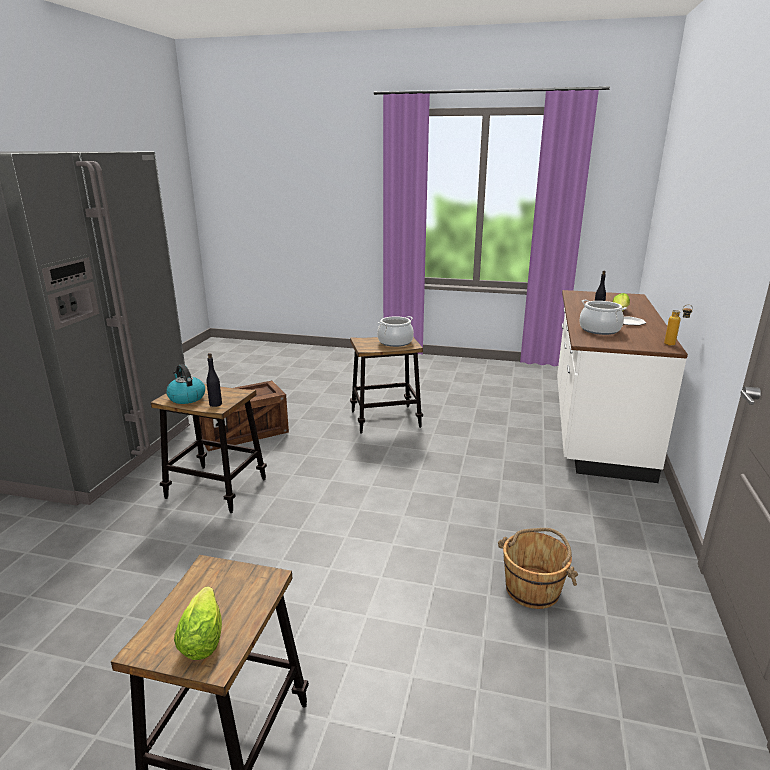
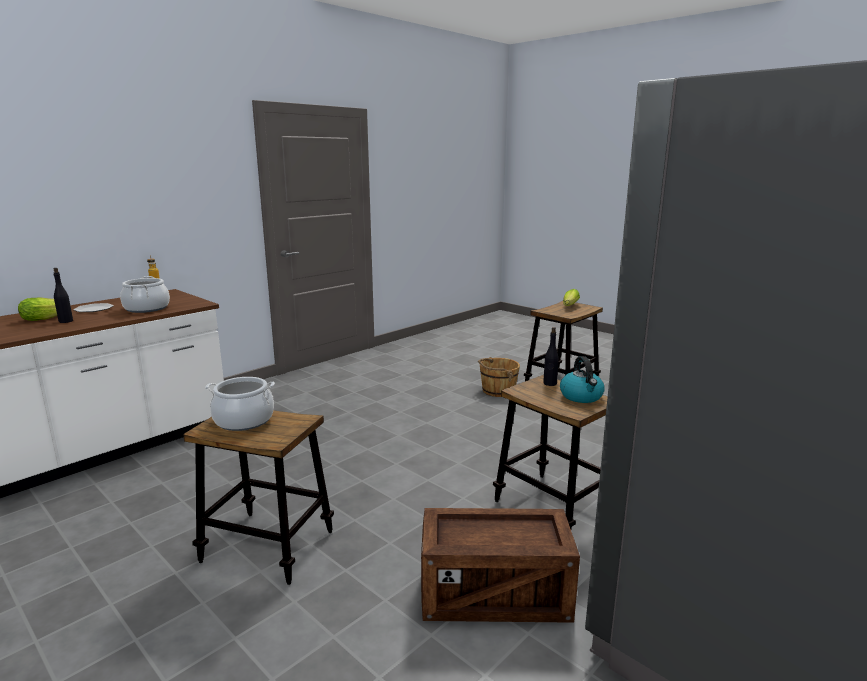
camera: 150 degrees left, 5 degrees down
(533, 589) = (376, 388): brown bucket -> brown bucket (497, 391)

